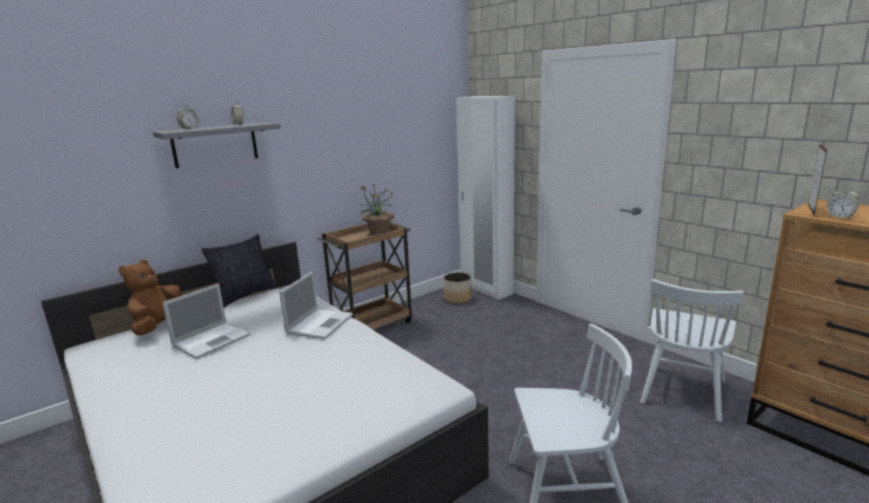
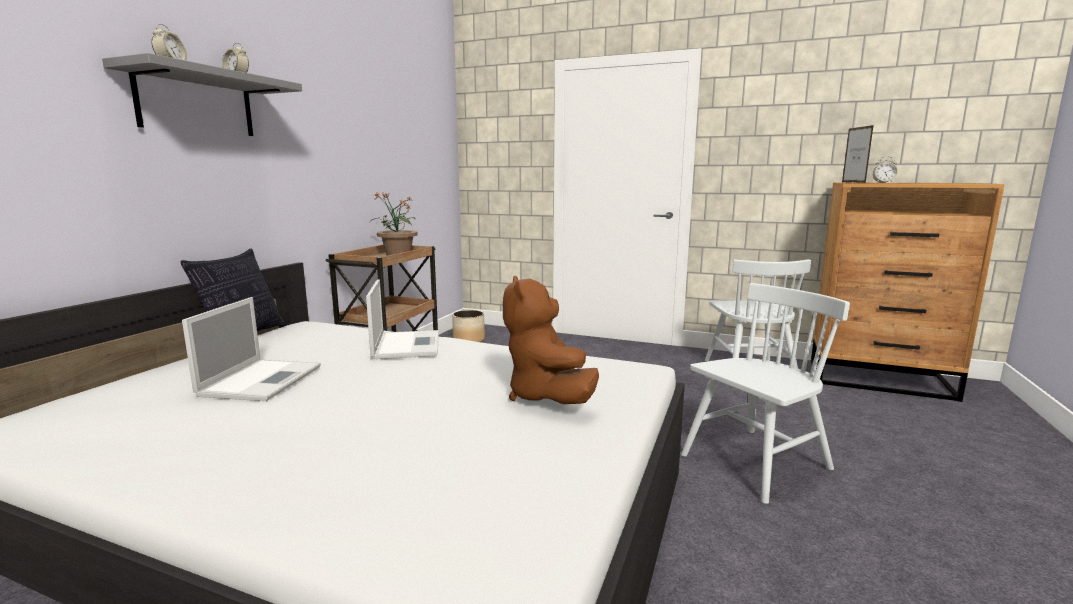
camera: 30 degrees left, 5 degrees down
(159, 327) = (130, 385): brown plush toy -> brown plush toy (546, 396)
(486, 289) = (491, 329): white wardrobe -> none

